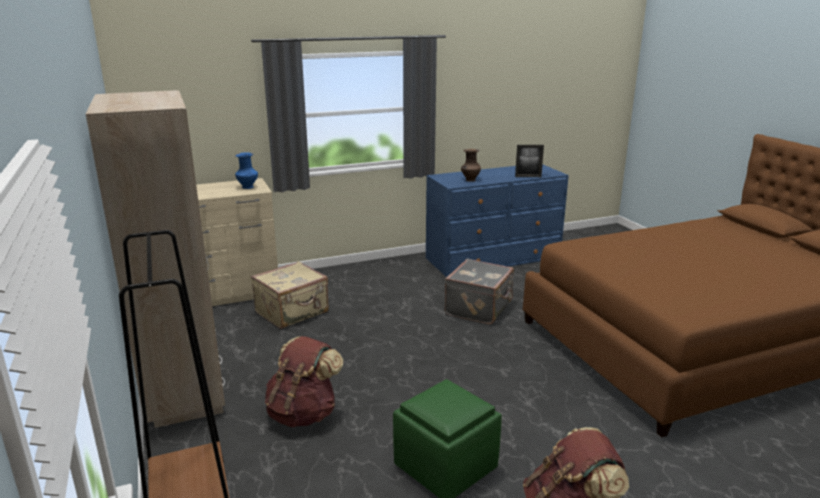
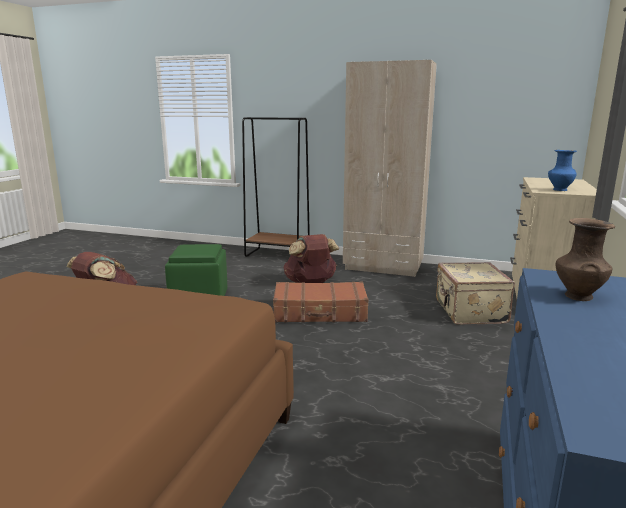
camera: 130 degrees right, 5 degrees down
(378, 371) = (320, 312): none -> brown suitcase
(479, 308) = (363, 406): grey suitcase -> none
(528, 176) = (577, 364): picture frame -> none

